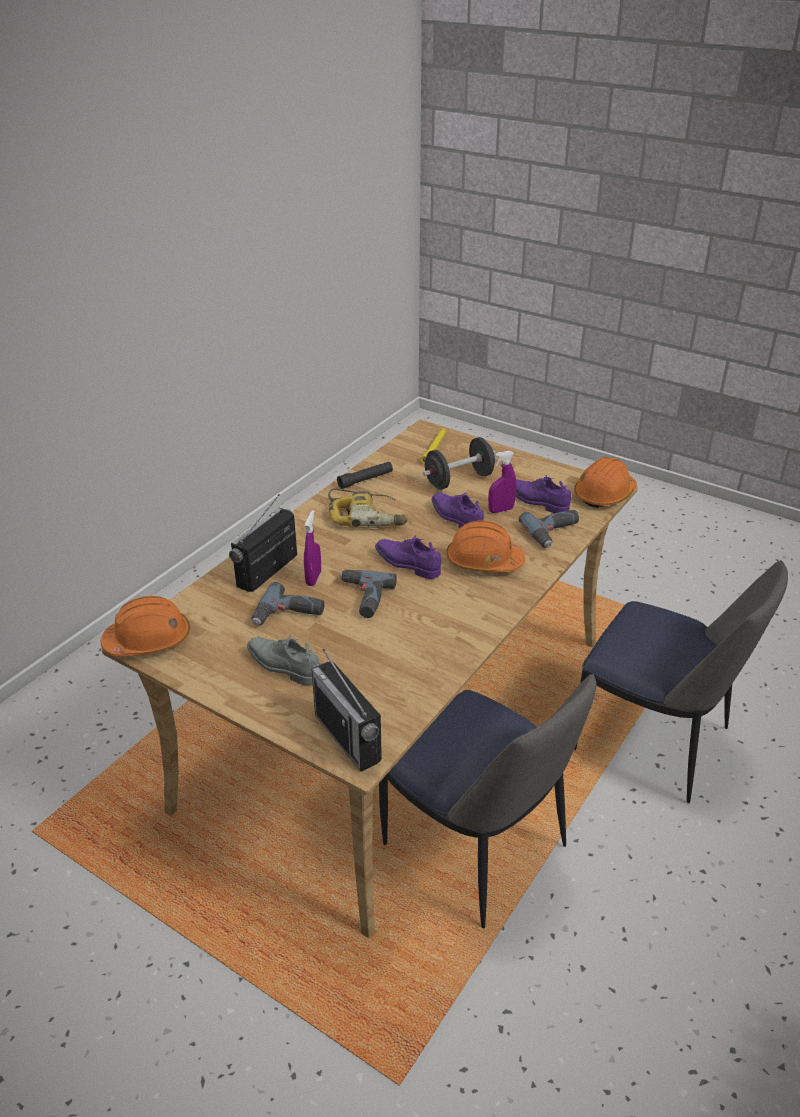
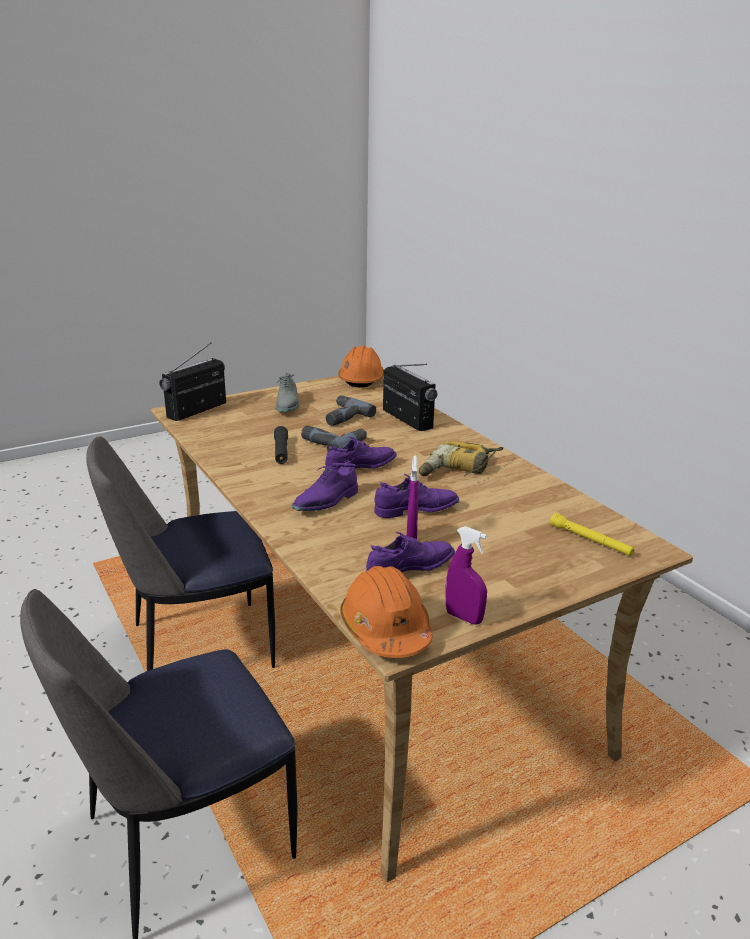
camera: 115 degrees right, 10 degrees down
(283, 666) = (287, 406): grey shoe -> grey shoe turned 120 degrees clockwise
(313, 578) = (379, 431): purple spray bottle -> purple spray bottle (464, 617)
(347, 738) = (197, 410): radio -> radio turned 45 degrees counterclockwise
(365, 480) = (534, 484): black flashlight -> black flashlight (281, 451)
(459, 480) = (499, 535): black dumbbell -> none
(483, 561) = (326, 502): orange hard hat -> purple shoe
(554, 533) = (334, 557): power drill -> none

